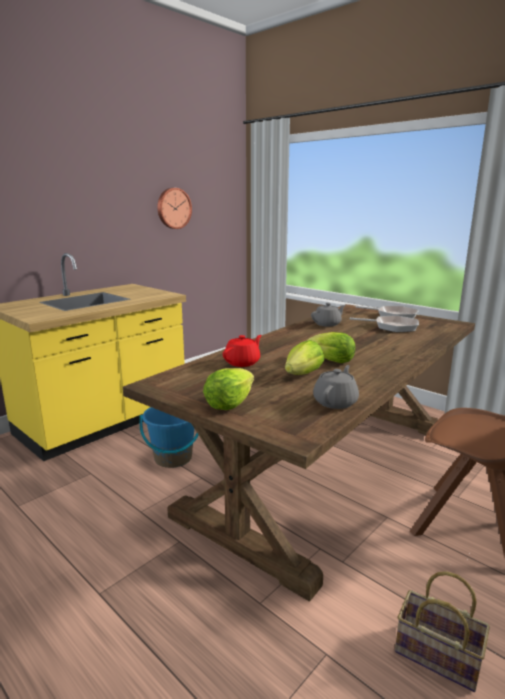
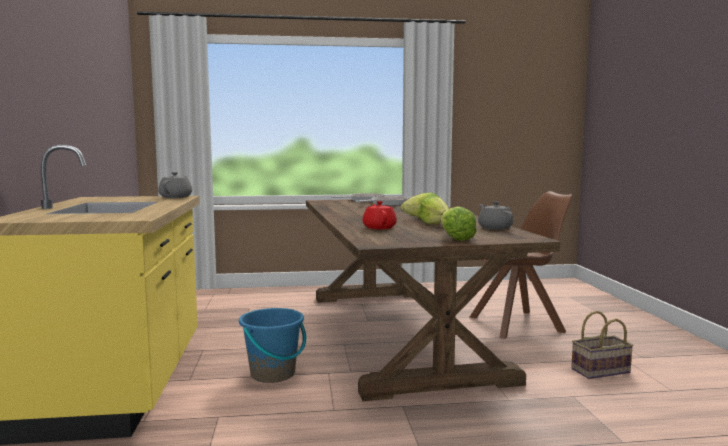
camera: 50 degrees left, 10 degrees down
(173, 208) = (97, 102): wall clock -> none
(327, 324) = (343, 208): grey teapot -> grey teapot (176, 197)

